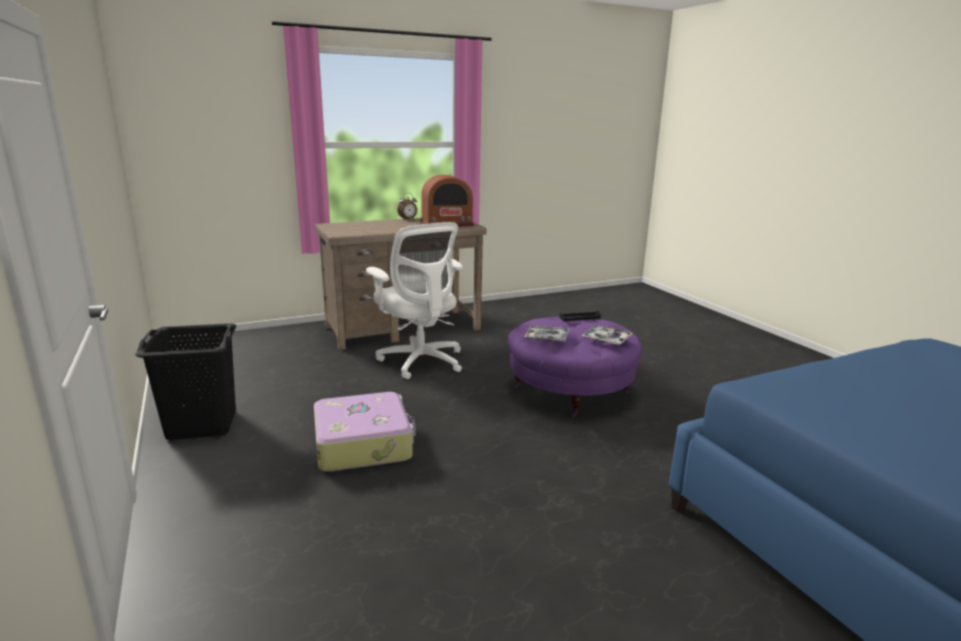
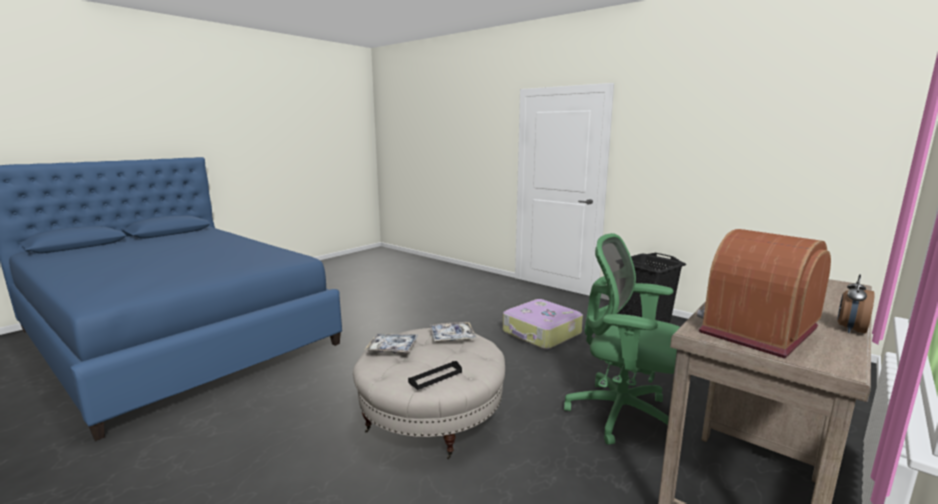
camera: 155 degrees right, 5 degrees down
(417, 359) = (628, 414): white office chair -> green office chair
(570, 390) = (431, 417): purple ottoman -> beige ottoman

